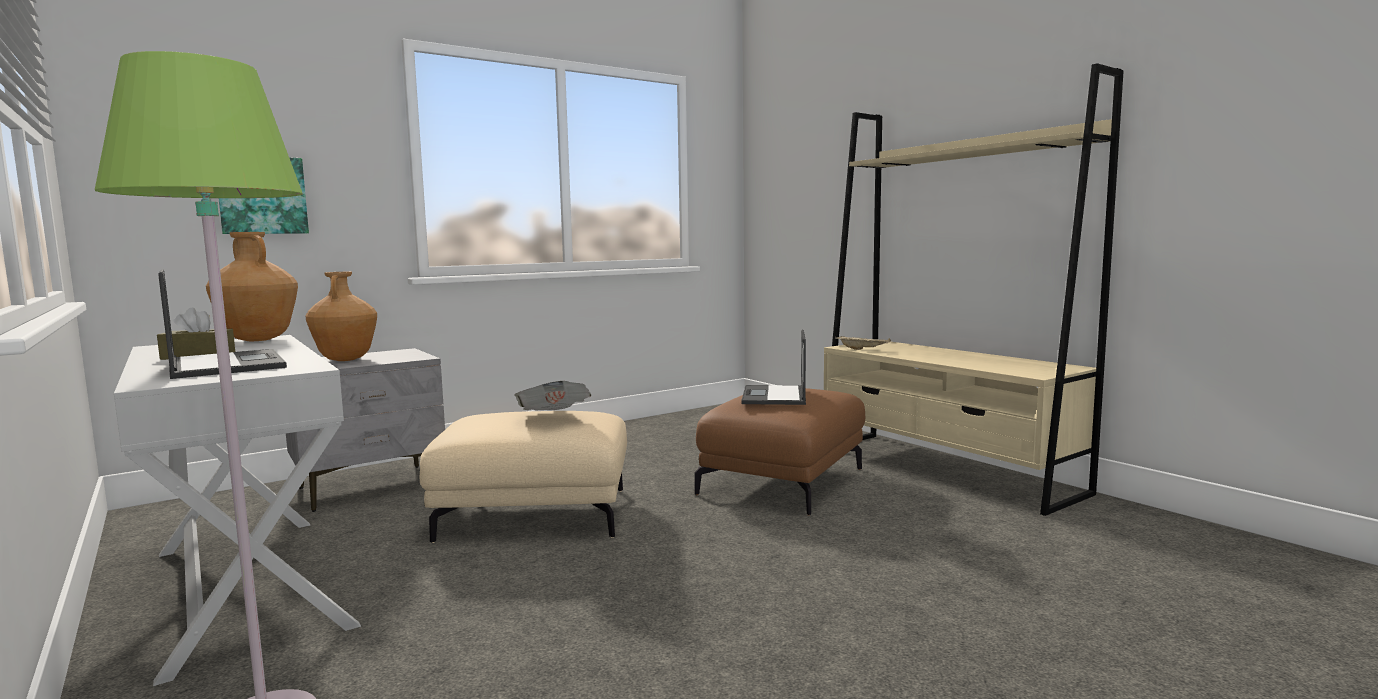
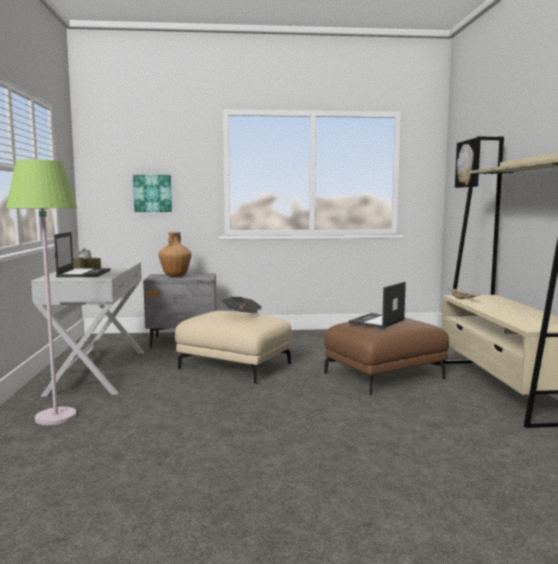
camera: 30 degrees right, 0 degrees up
(258, 340) = (123, 263): brown vase -> none
(800, 157) = (469, 163): none -> picture

